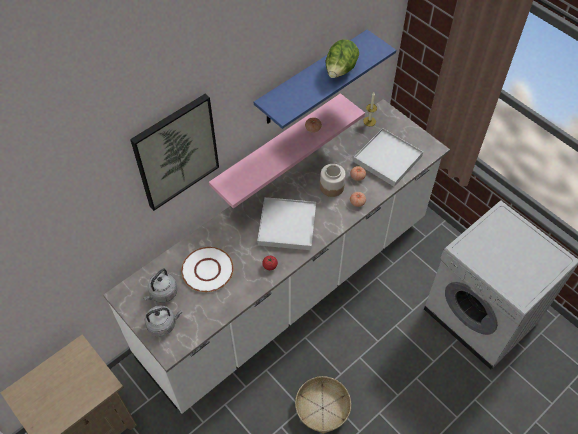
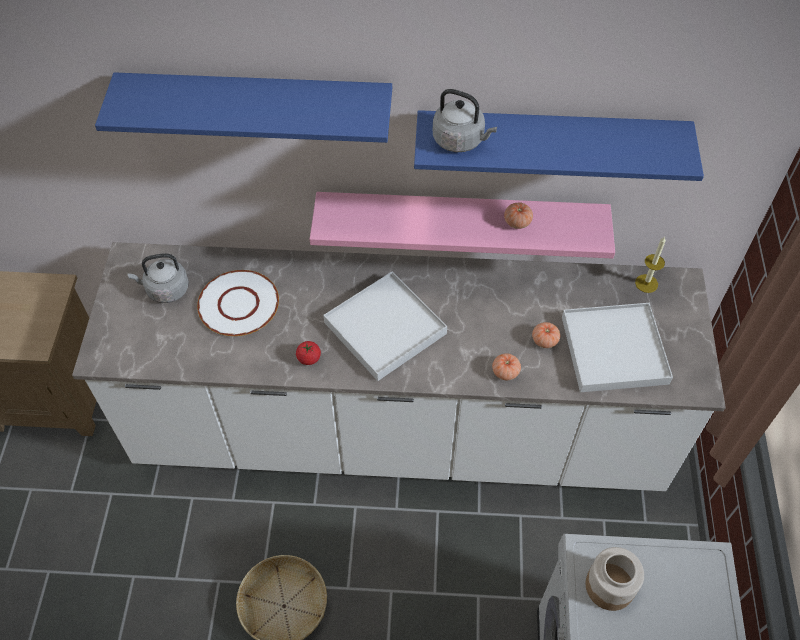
camera: 45 degrees right, 0 degrees up
(163, 324) = (127, 324): grey kettle -> grey kettle (460, 140)
(176, 152) = (257, 106): picture -> blue shelf
(331, 187) = (495, 326): jar -> jar (610, 586)
(340, 71) = (581, 149): lettuce -> none

